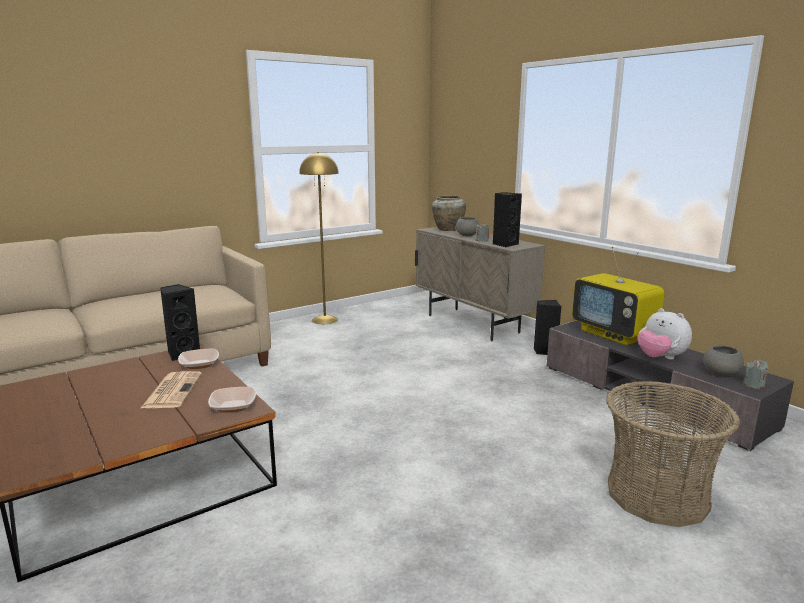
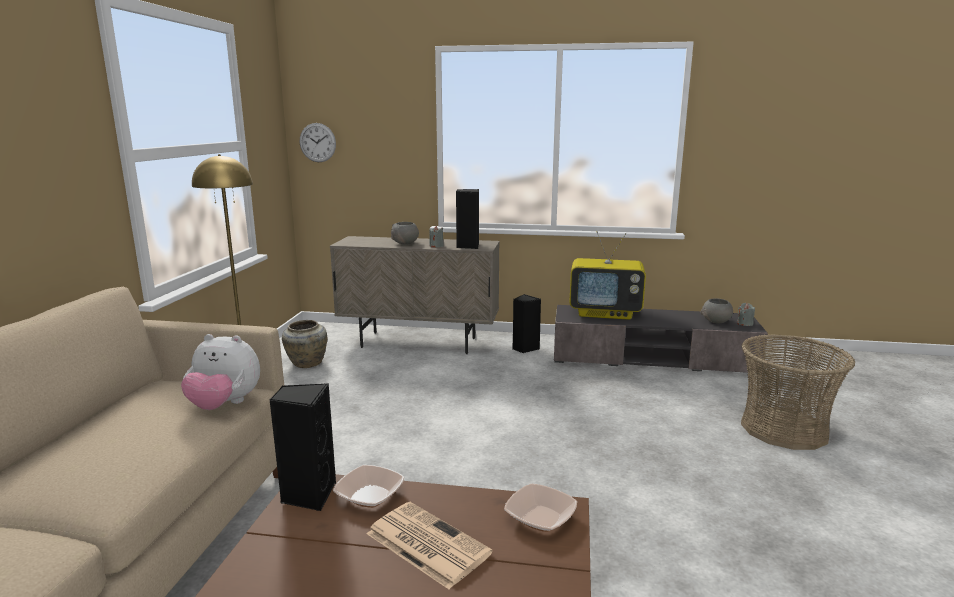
camera: 45 degrees left, 0 degrees up
(444, 148) = (317, 142): none -> wall clock
(447, 229) = (364, 240): beige vase -> beige vase (306, 363)
(660, 358) = (667, 322): plush toy -> plush toy (224, 405)

